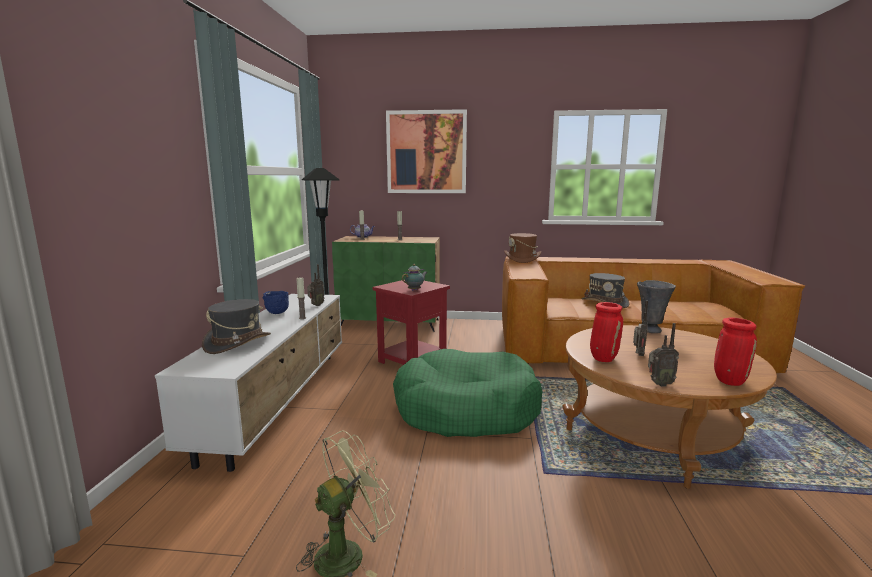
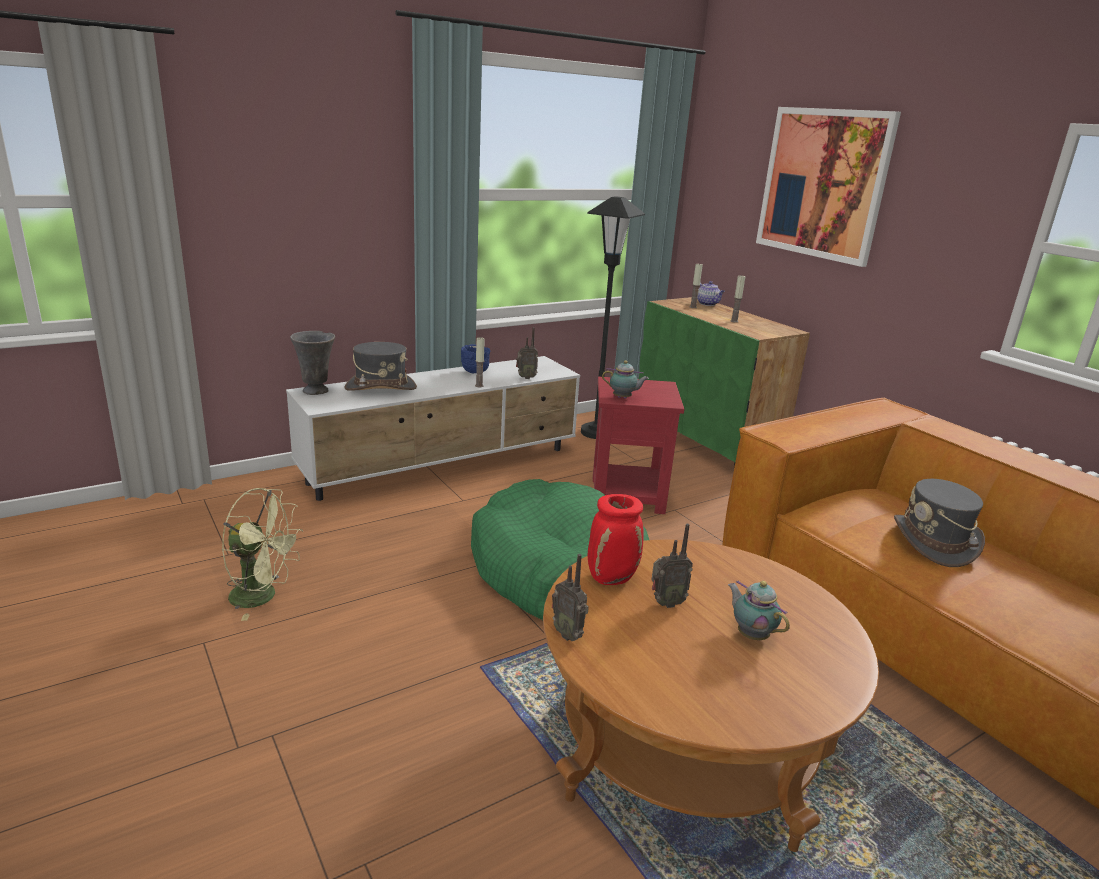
camera: 50 degrees right, 10 degrees up
(522, 259) = (882, 411): brown hat -> none
(651, 330) = (810, 599): grey vase -> grey vase (316, 391)
(677, 348) = (751, 634): none -> teapot
(729, 381) = (660, 696): red vase -> none

